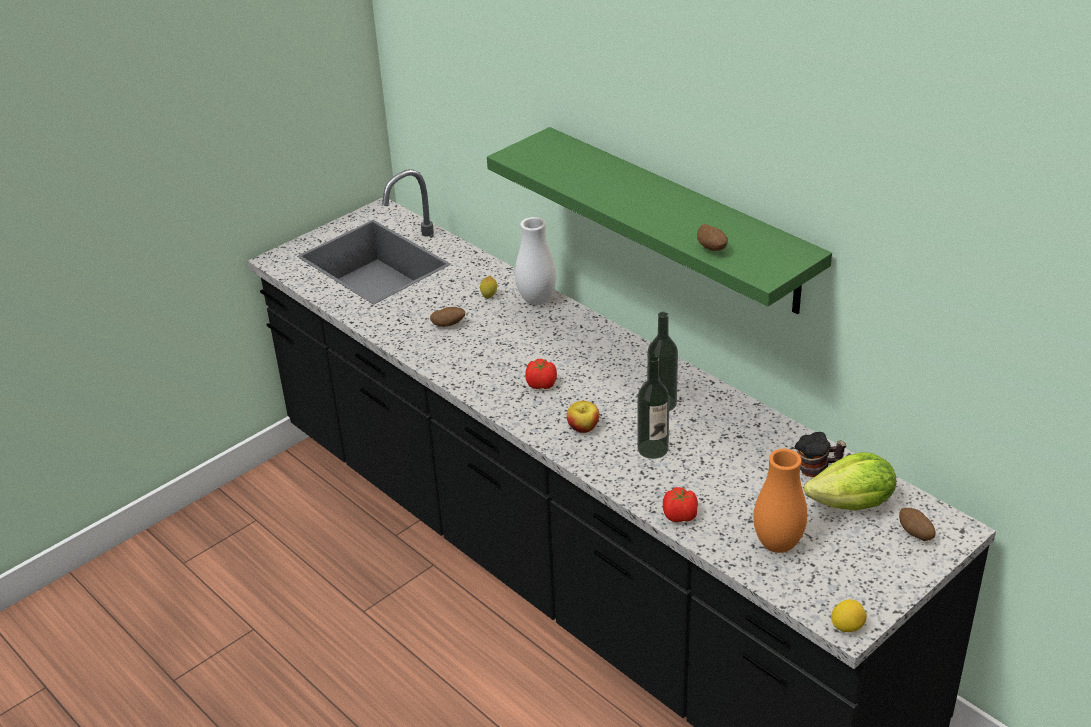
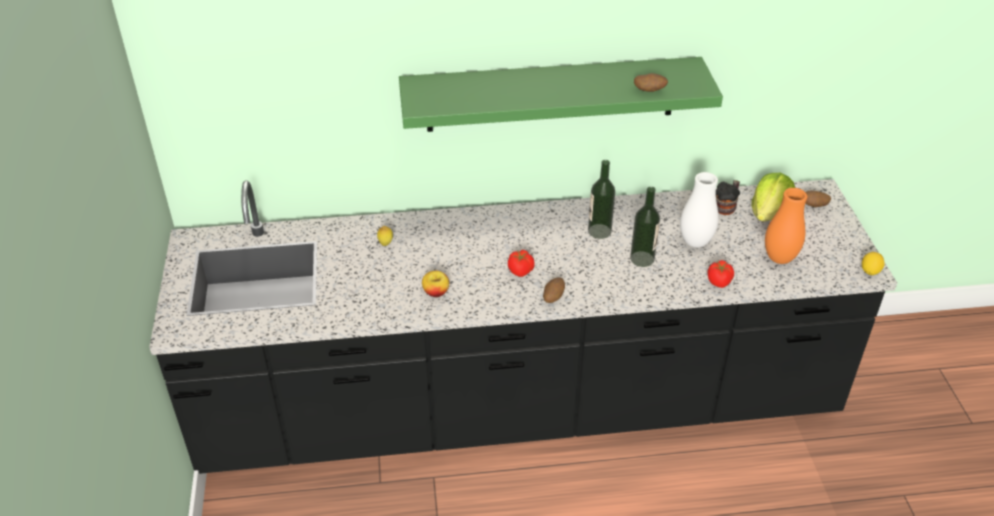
camera: 55 degrees left, 5 degrees up
(448, 325) = (395, 279): potato -> potato (553, 297)
(536, 300) = (419, 224): white vase -> white vase (695, 242)
(583, 427) = (588, 276): apple -> apple (436, 292)

